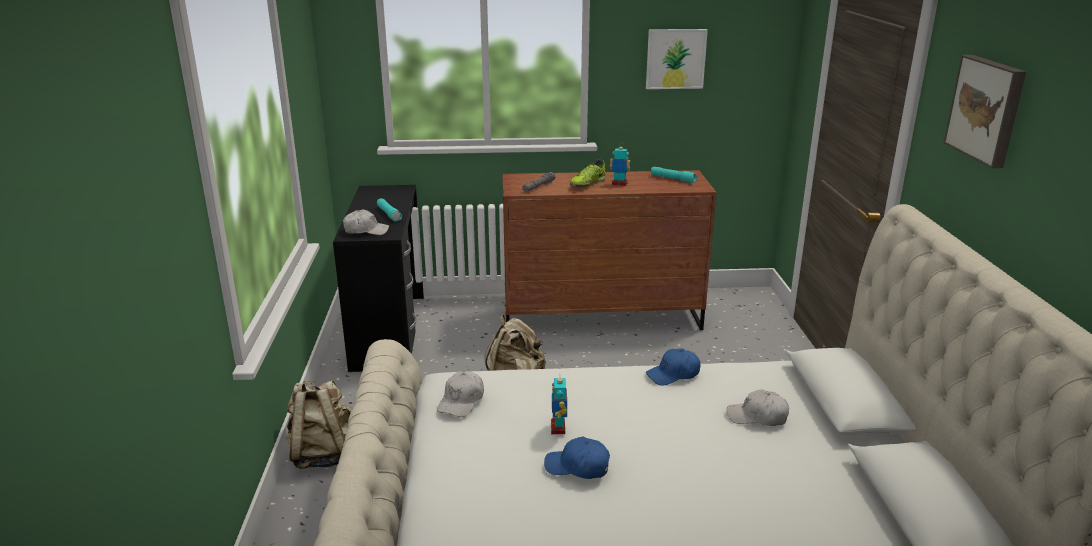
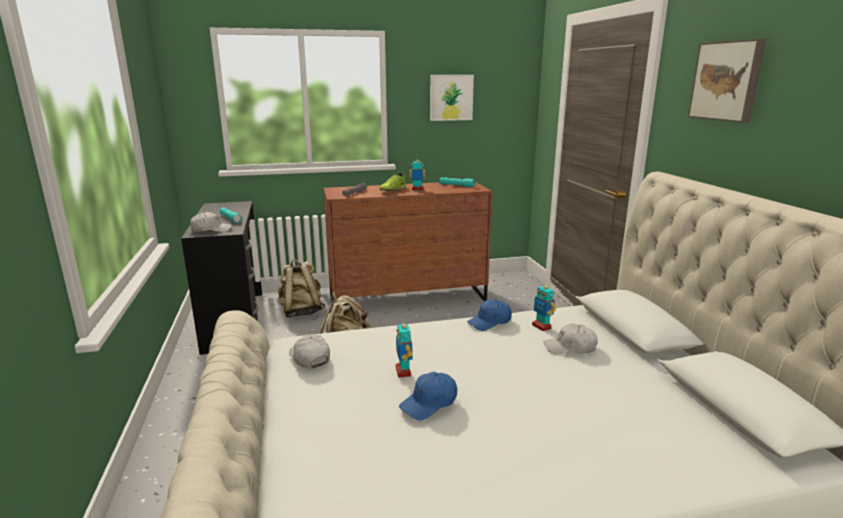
camera: 10 degrees left, 5 degrees down
(324, 455) = (179, 426): beige backpack -> beige backpack (301, 312)
(461, 401) = (309, 358): white cap -> white cap turned 135 degrees clockwise
(577, 467) = (429, 403): blue cap -> blue cap turned 45 degrees counterclockwise
(733, 386) = (541, 326): none -> toy robot

